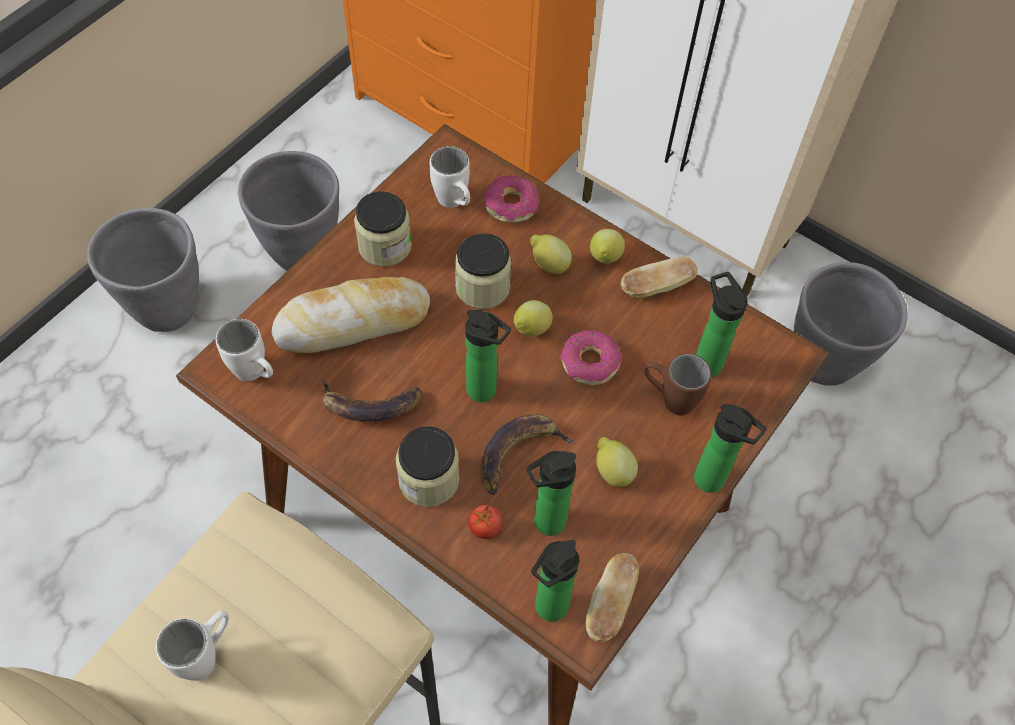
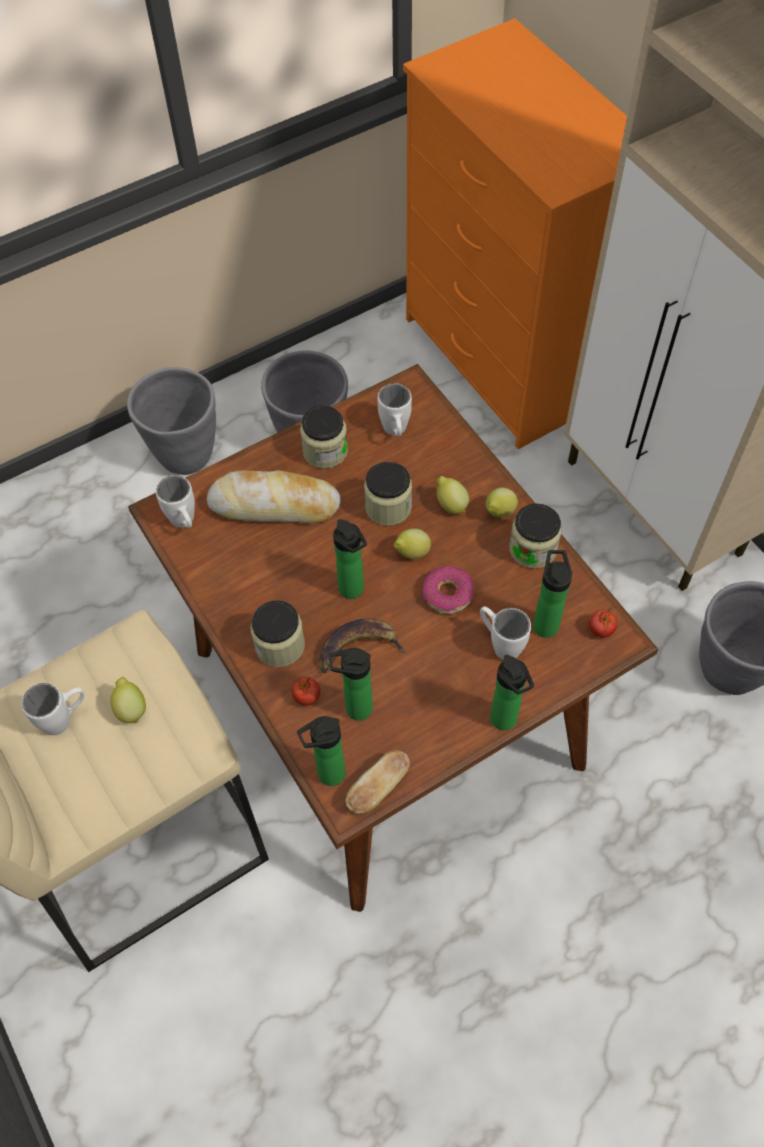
camera: 25 degrees right, 0 degrees up
(369, 405) = (259, 573): banana -> none
(511, 205) = (441, 446): donut -> none
(612, 471) = (426, 686): lemon -> lemon (131, 708)
(657, 287) = (532, 549): bread -> jar
(669, 399) = (500, 643): brown mug -> white mug
(765, 351) = (601, 630): none -> tomato

